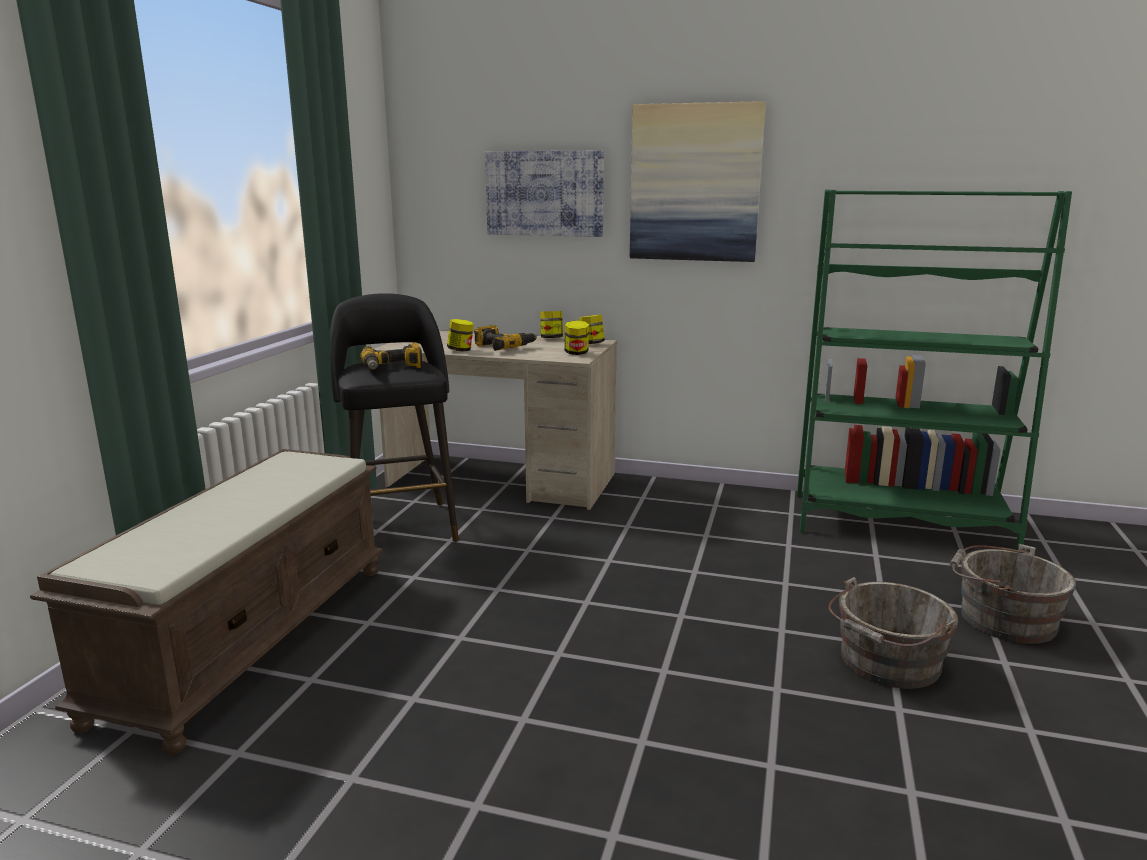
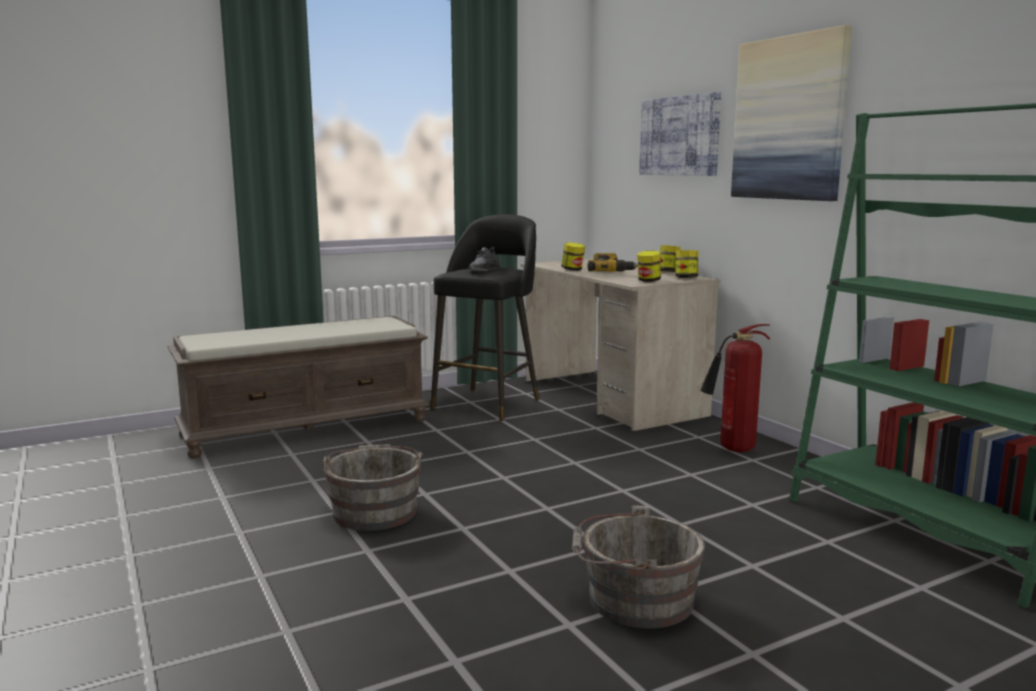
camera: 45 degrees right, 5 degrees down
(392, 368) = (483, 270): power drill -> grey shoe
(687, 501) = (732, 450): none -> fire extinguisher
(1001, 618) = (842, 631): grey bucket -> grey bucket (375, 510)

